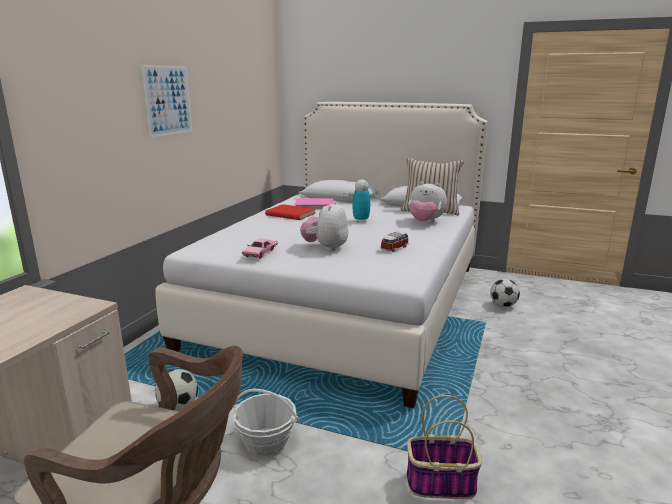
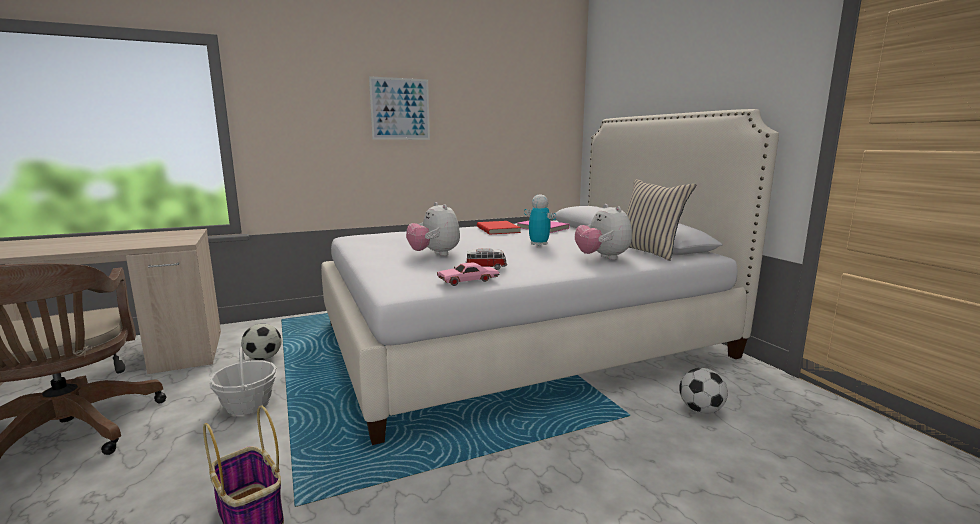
camera: 45 degrees right, 5 degrees down
(260, 253) = (377, 246): pink toy car -> pink toy car (468, 281)
(326, 248) = (434, 254): plush toy -> plush toy turned 90 degrees counterclockwise

